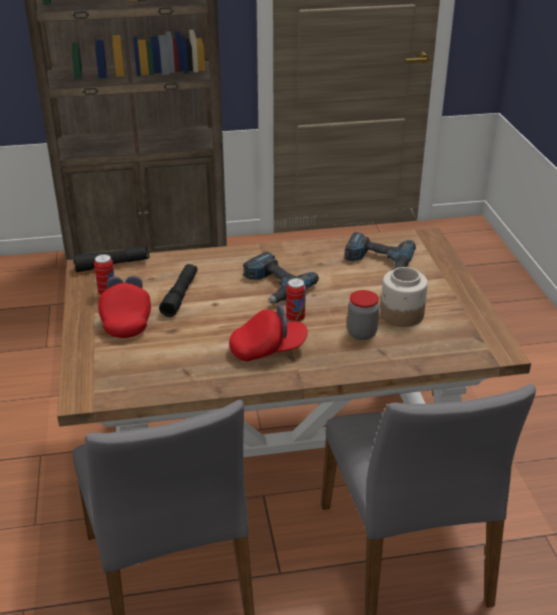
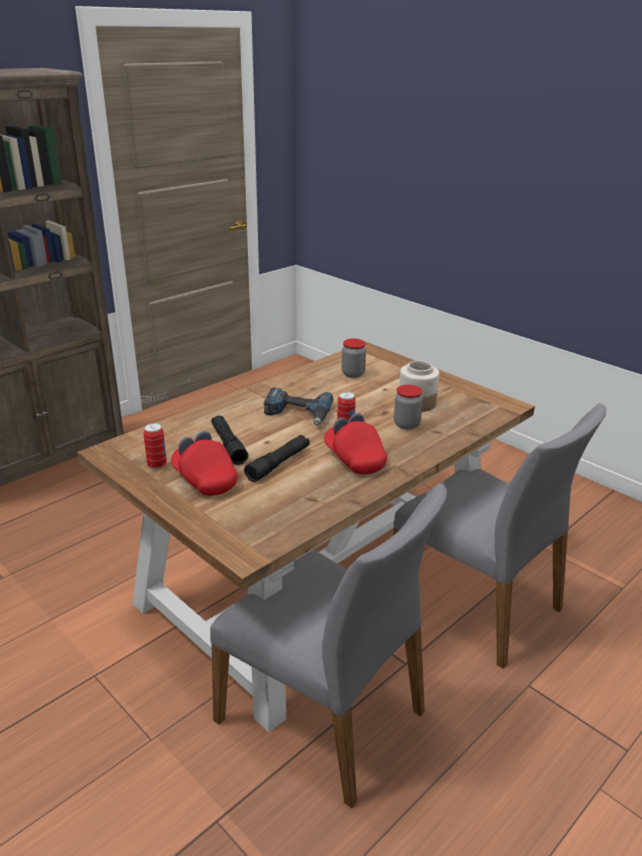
camera: 35 degrees left, 5 degrees down
(112, 265) = (131, 442): black flashlight -> black flashlight (278, 464)
(268, 349) = (354, 459): red cap -> red cap turned 75 degrees counterclockwise
(378, 261) = (353, 374): power drill -> jar

